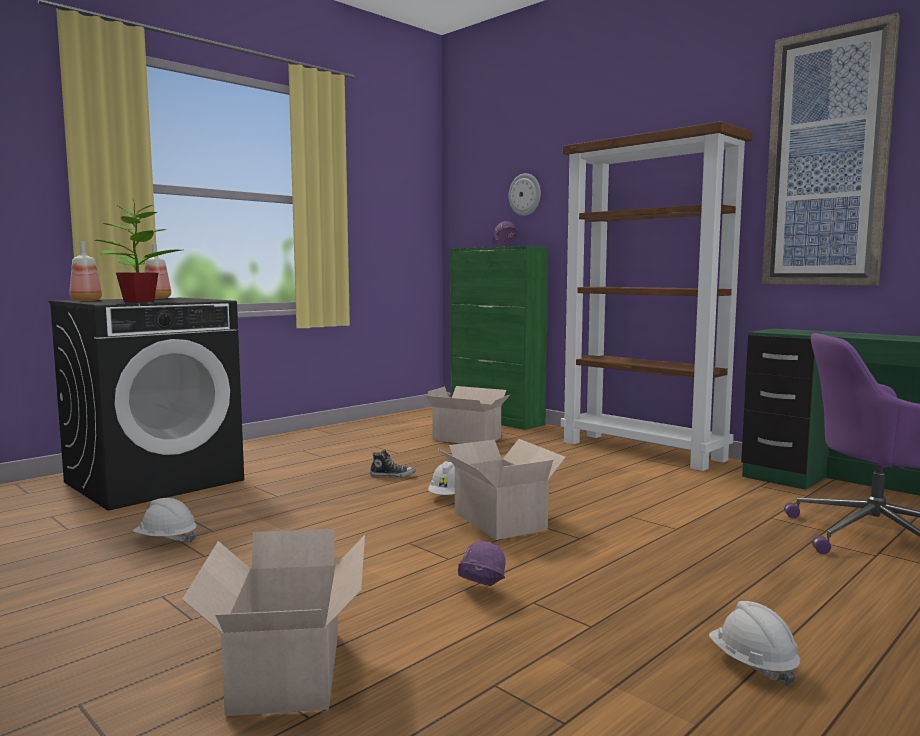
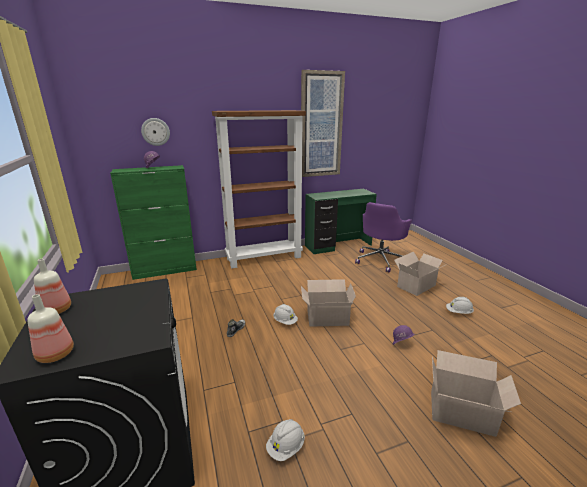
camera: 65 degrees left, 15 degrees up
(138, 301) = (123, 322): potted plant -> none
(468, 439) = (193, 289): cardboard box -> cardboard box (417, 286)

